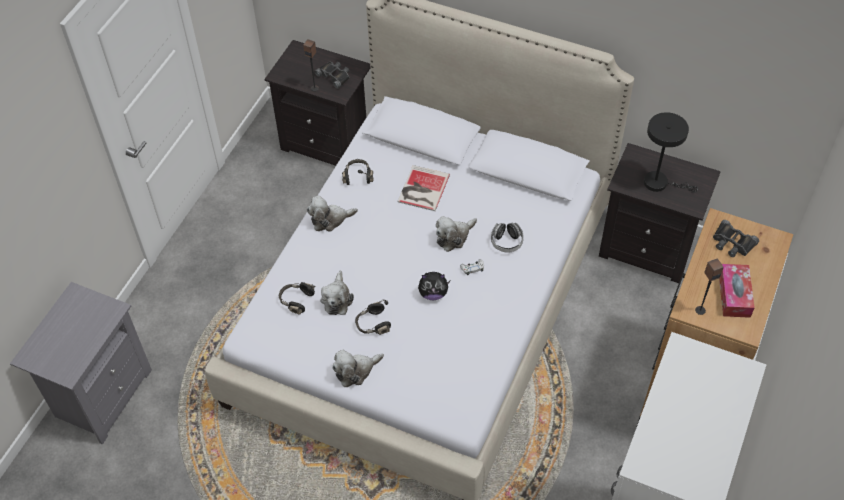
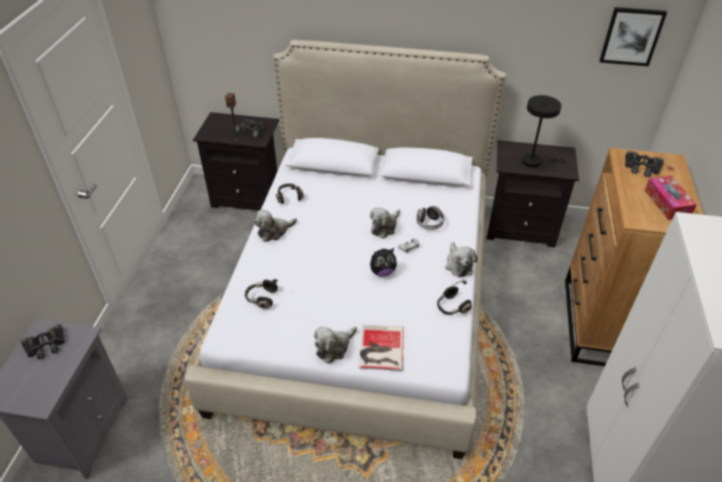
camera: 15 degrees left, 10 degrees down
(78, 314) = (46, 345): none -> black binoculars
(337, 299) = (299, 290): plush toy -> plush toy (458, 265)
(373, 324) = (337, 305): black headphones -> black headphones (452, 306)
(422, 189) = (346, 198): book -> book (380, 348)
(700, 310) = (646, 218): speaker -> none
(784, 69) = (631, 36): none -> picture

